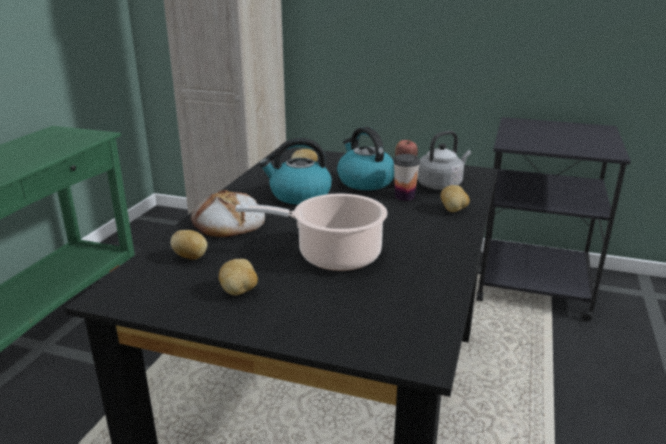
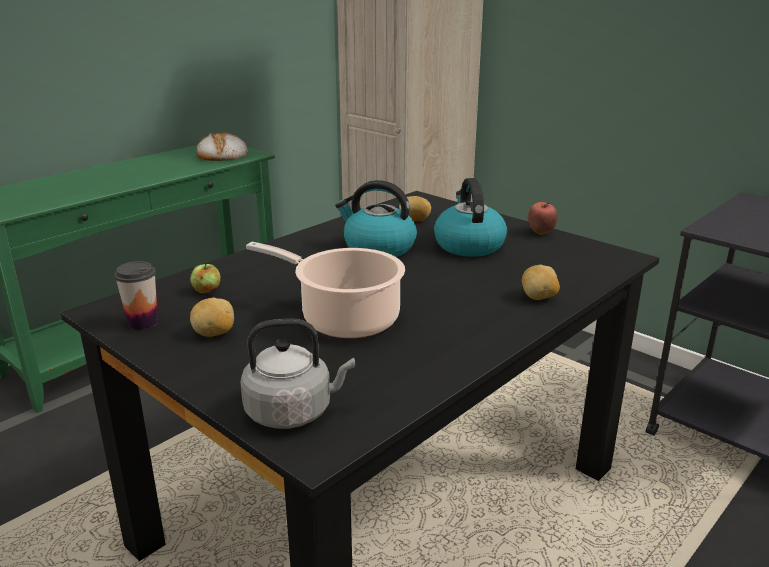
camera: 25 degrees right, 0 degrees up
(191, 257) = (206, 290): potato -> apple
(228, 222) = (276, 263): bread -> bread (222, 155)
(404, 196) = (496, 270): cup -> cup (143, 323)
(441, 185) = (558, 265): grey kettle -> grey kettle (293, 412)

